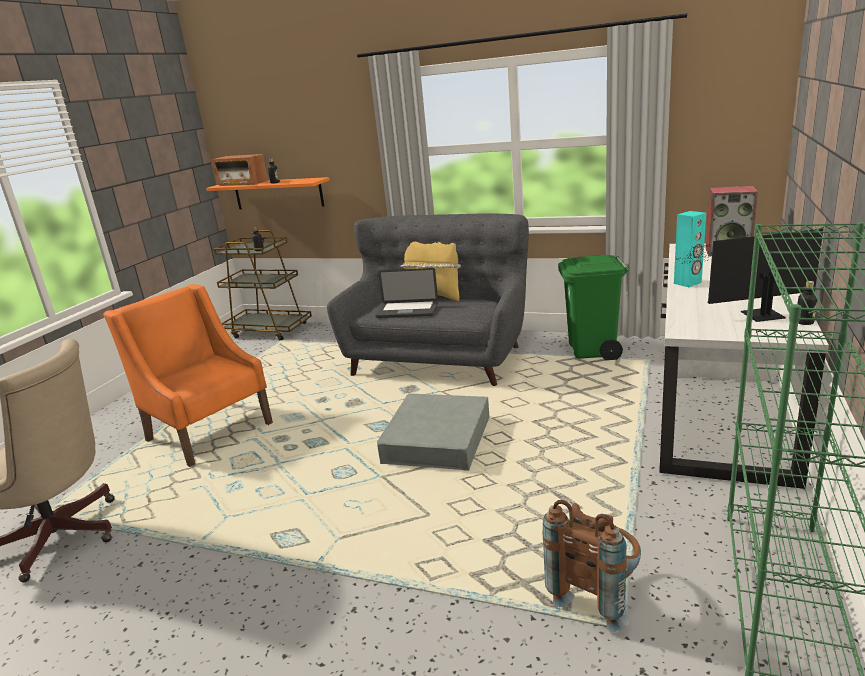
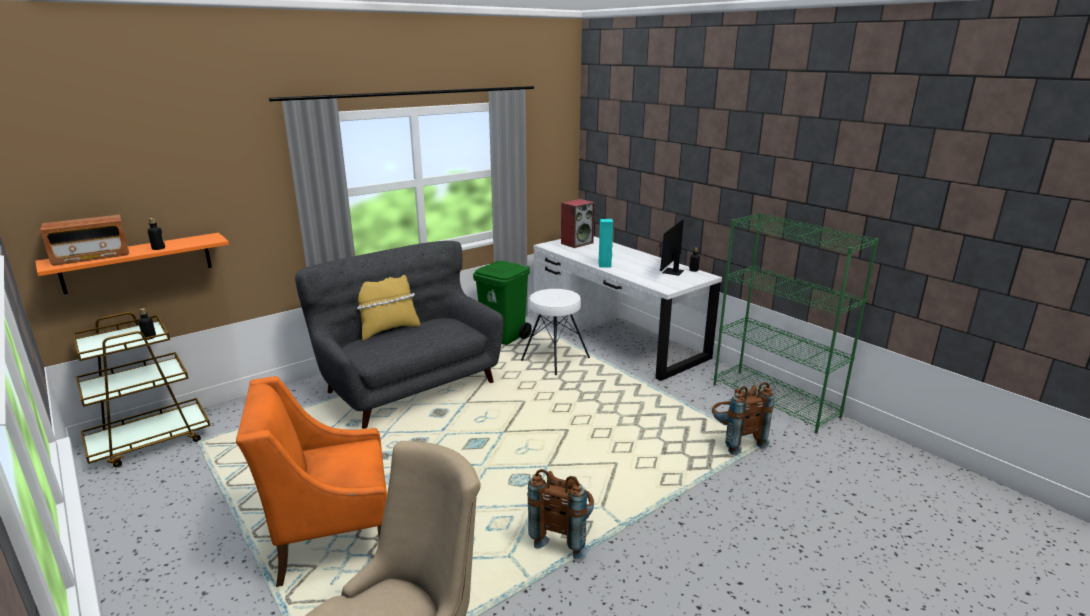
camera: 60 degrees left, 0 degrees up
(276, 534) = (563, 535): none -> brown backpack
(407, 311) = (401, 346): laptop -> none
(437, 440) = (530, 429): grey storage box -> none
(594, 392) = (555, 359): none -> white stool

